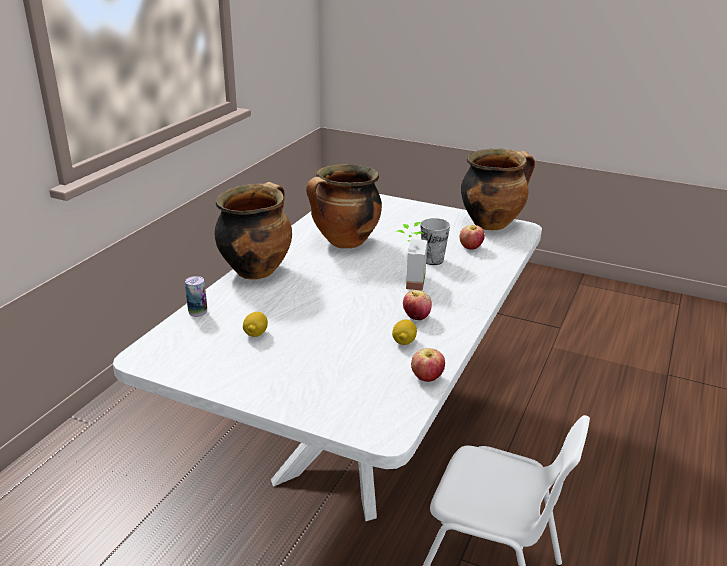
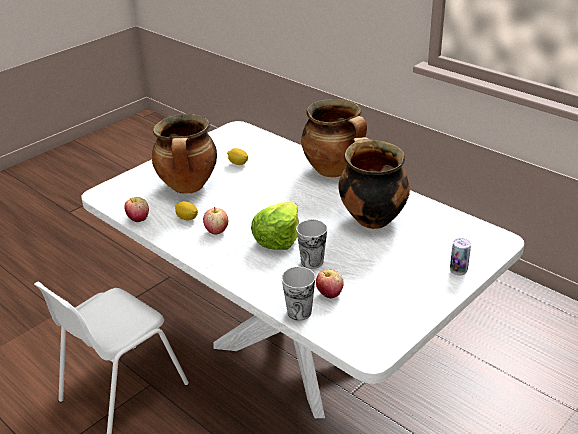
camera: 110 degrees right, 5 degrees up
(198, 312) = (280, 145): can -> can (458, 270)
(408, 281) = (277, 239): potted plant -> lettuce
(492, 223) = (390, 330): cooking pot -> cooking pot (189, 187)
(504, 256) = (299, 312): none -> cup

